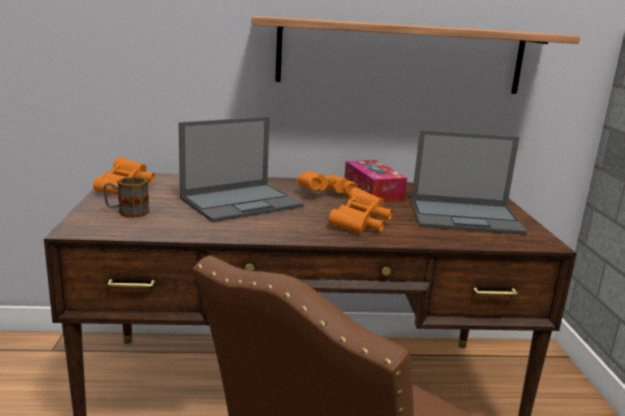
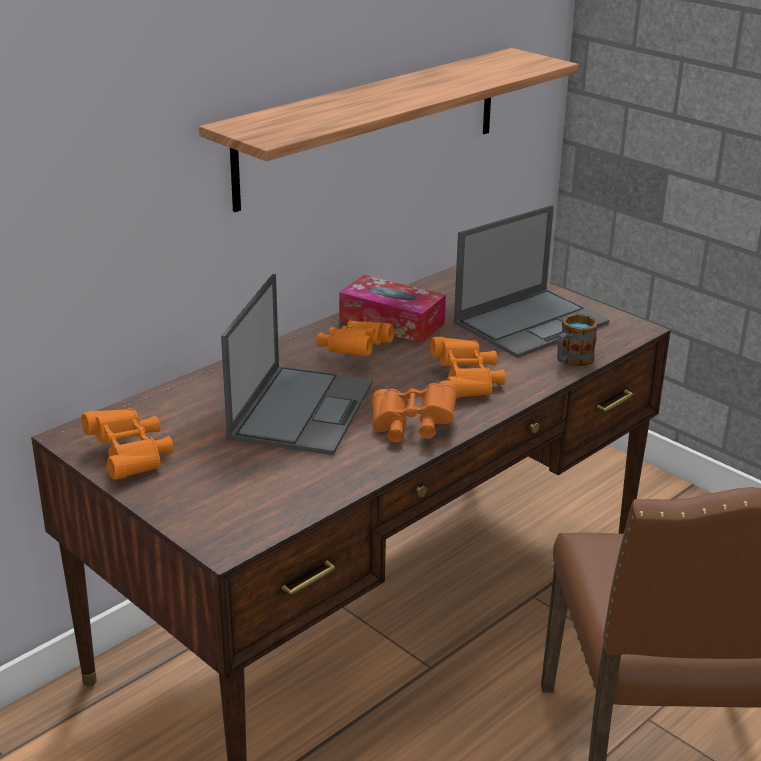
camera: 40 degrees left, 10 degrees up
(127, 212) = (217, 490): mug -> mug (571, 360)
(282, 228) = (412, 427): none -> orange binoculars

